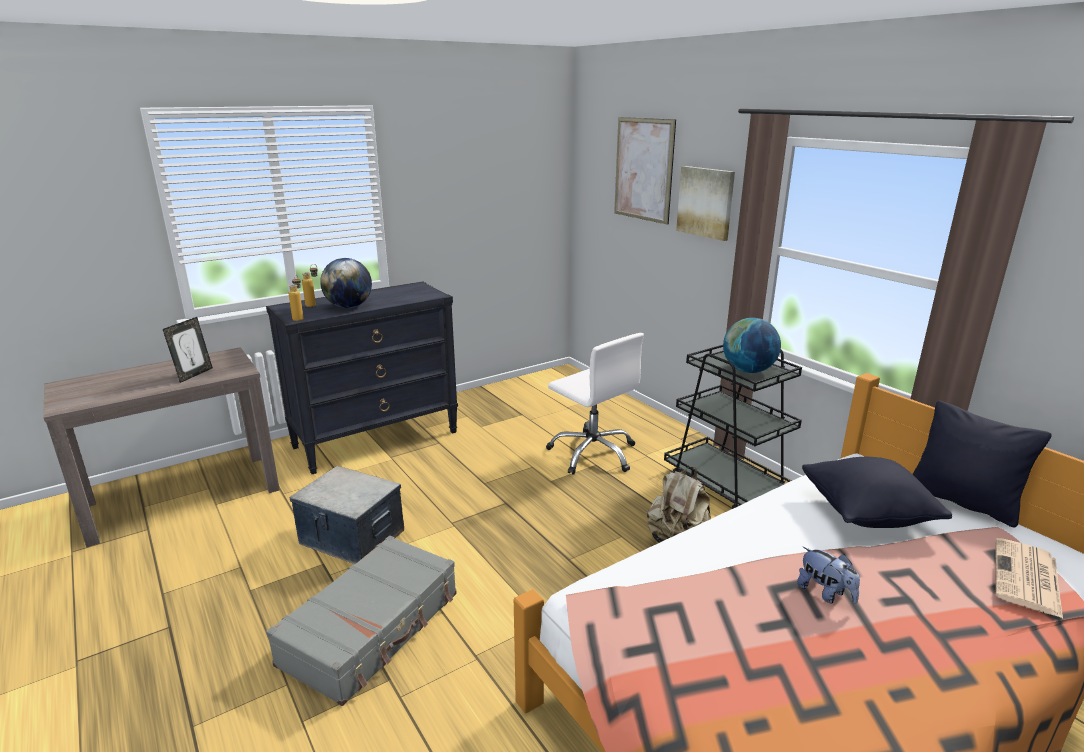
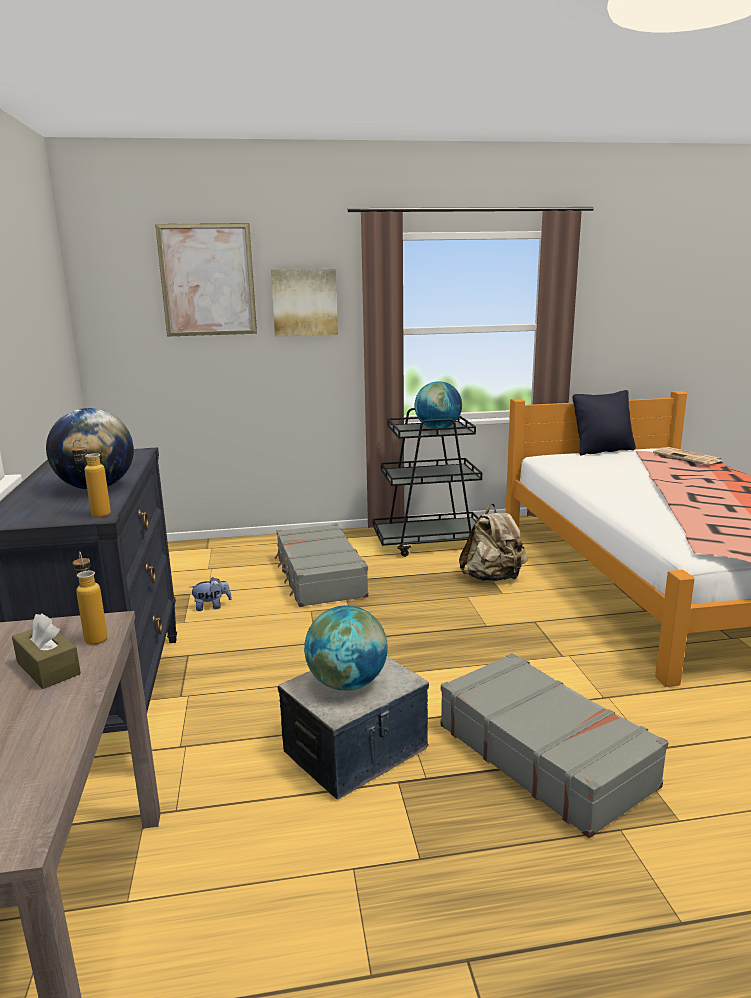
camera: 65 degrees left, 5 degrees down
(194, 374) = (48, 668): picture frame -> brown tissue box
(314, 304) = (37, 504): bottle -> bottle (94, 636)
(343, 488) = (347, 683): none -> globe
(593, 453) = (319, 577): white office chair -> grey suitcase
(825, 593) = (701, 490): plush toy -> plush toy (212, 606)
(866, 514) = (610, 469): black pillow -> none

